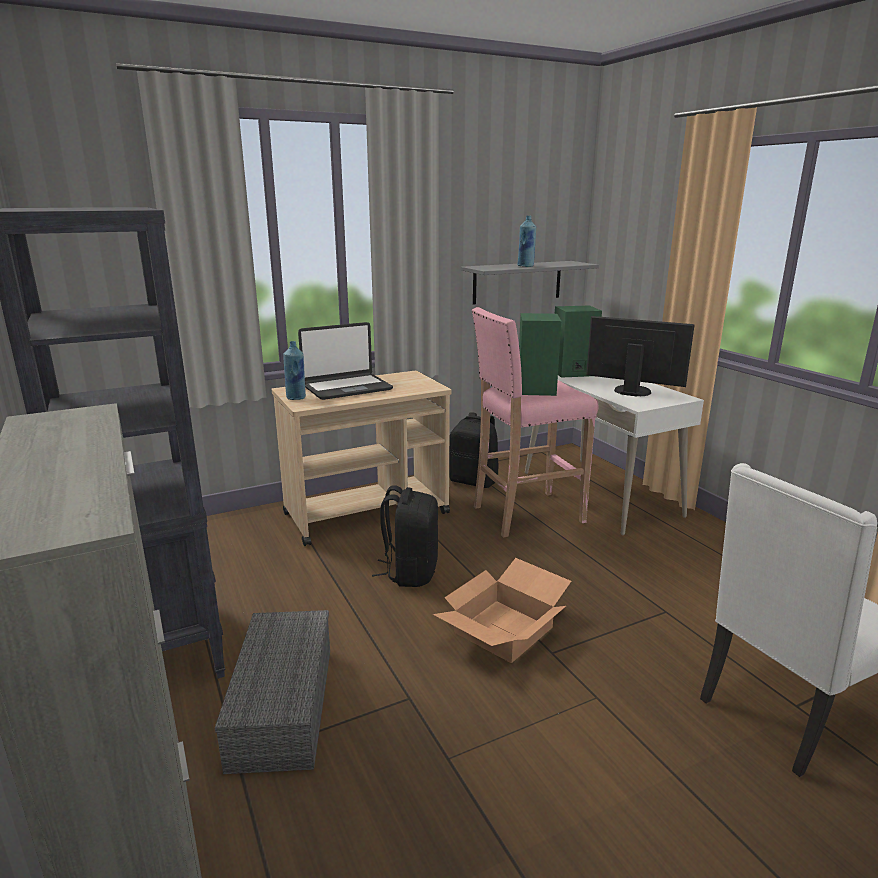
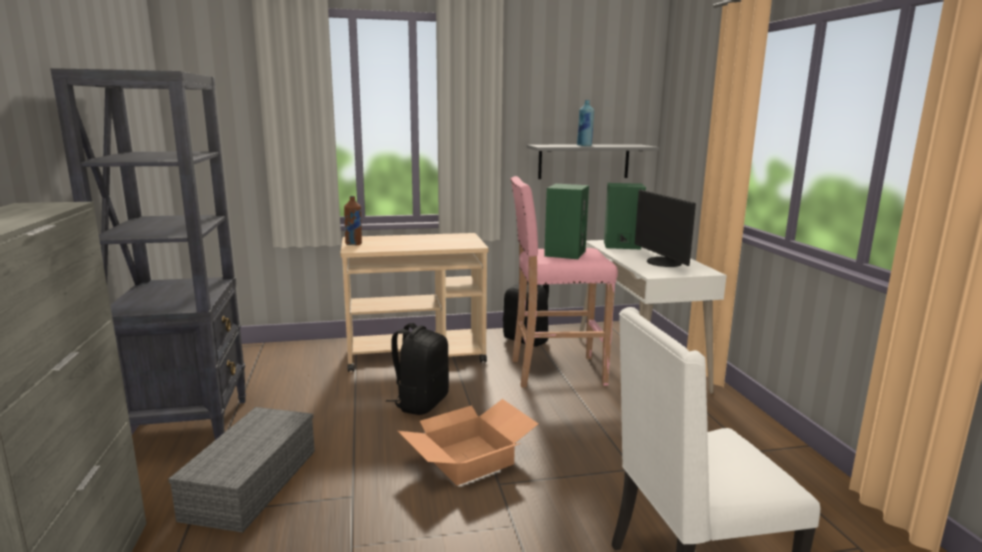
camera: 15 degrees right, 5 degrees down
(296, 398) = (354, 244): blue bottle -> brown bottle
(346, 388) = (402, 240): laptop -> none
(632, 391) = (662, 263): monitor -> monitor turned 150 degrees counterclockwise

